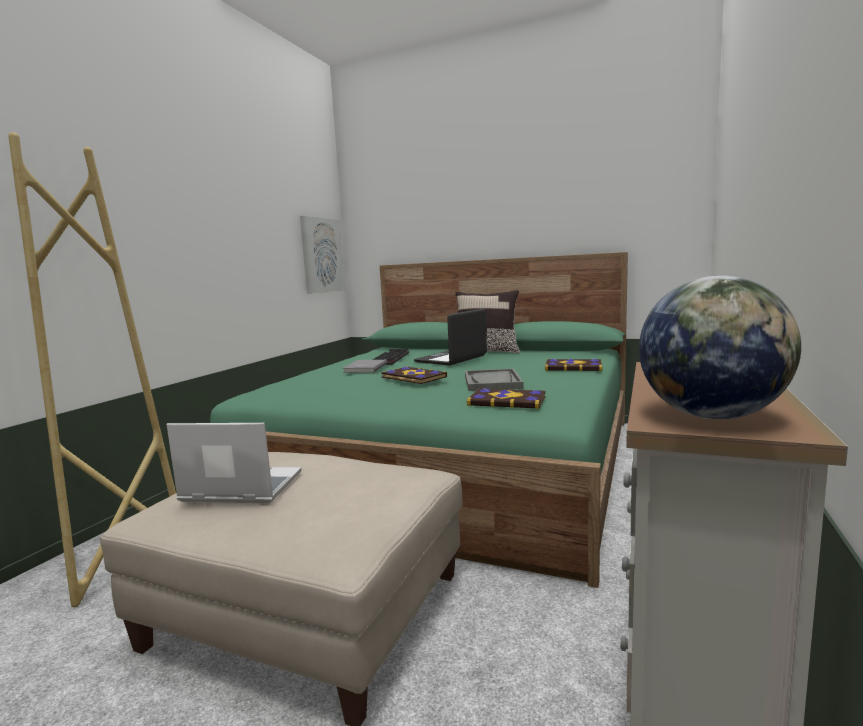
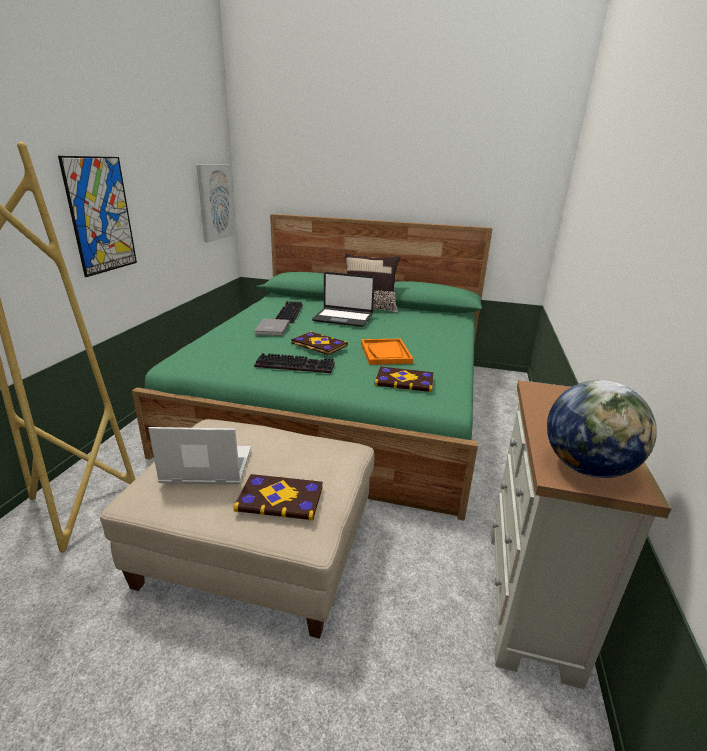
camera: 10 degrees left, 15 degrees up
(187, 251) = (101, 215): none -> picture
(379, 393) = (296, 365): none -> keyboard
(452, 359) = (343, 318): laptop -> laptop turned 105 degrees counterclockwise
(492, 382) = (385, 353): grey tray -> orange tray
(573, 367) = (445, 335): book -> book (280, 498)

